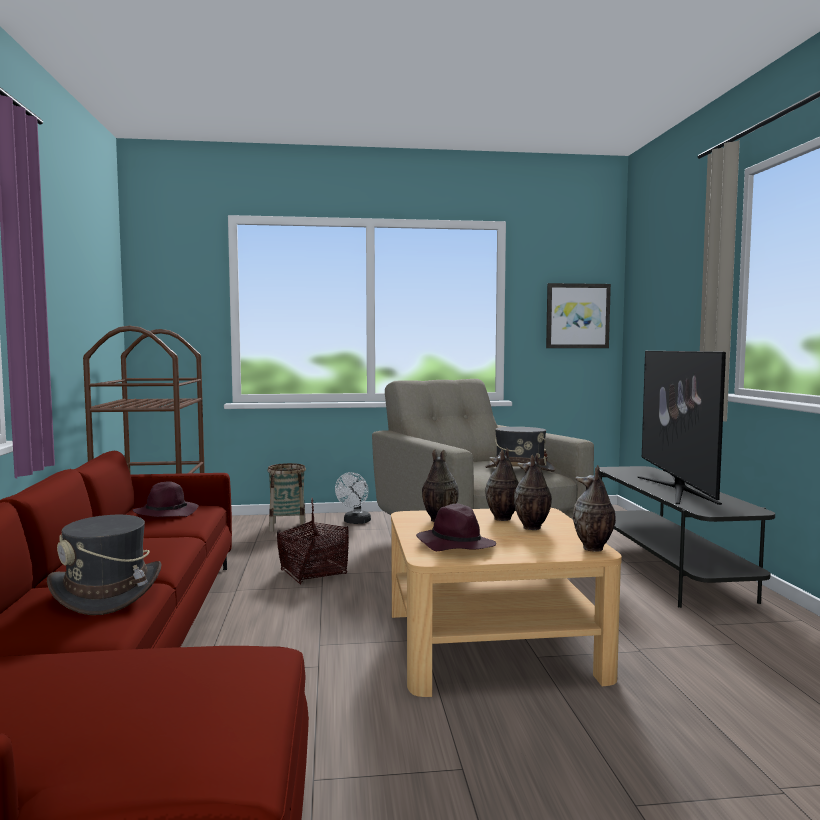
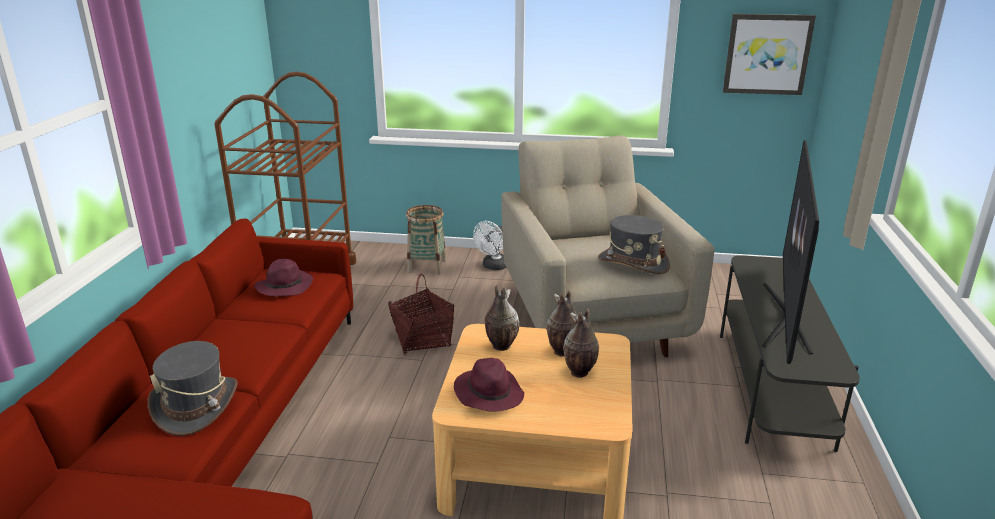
camera: 15 degrees right, 20 degrees up
(593, 548) = (612, 419): vase -> none

